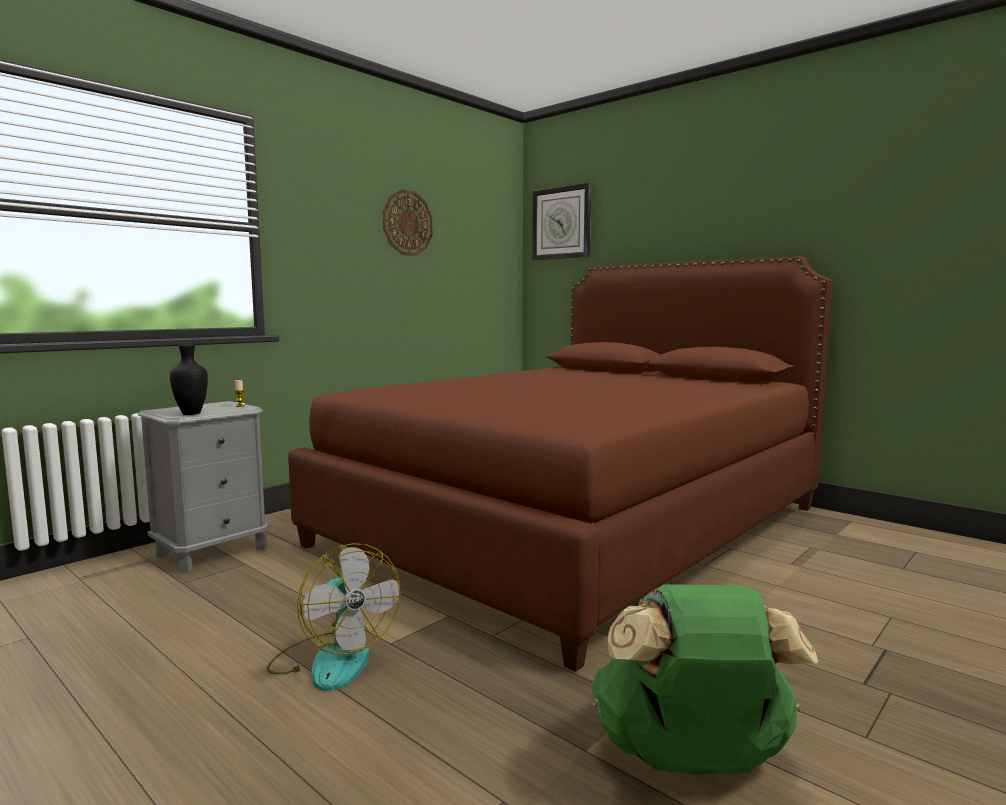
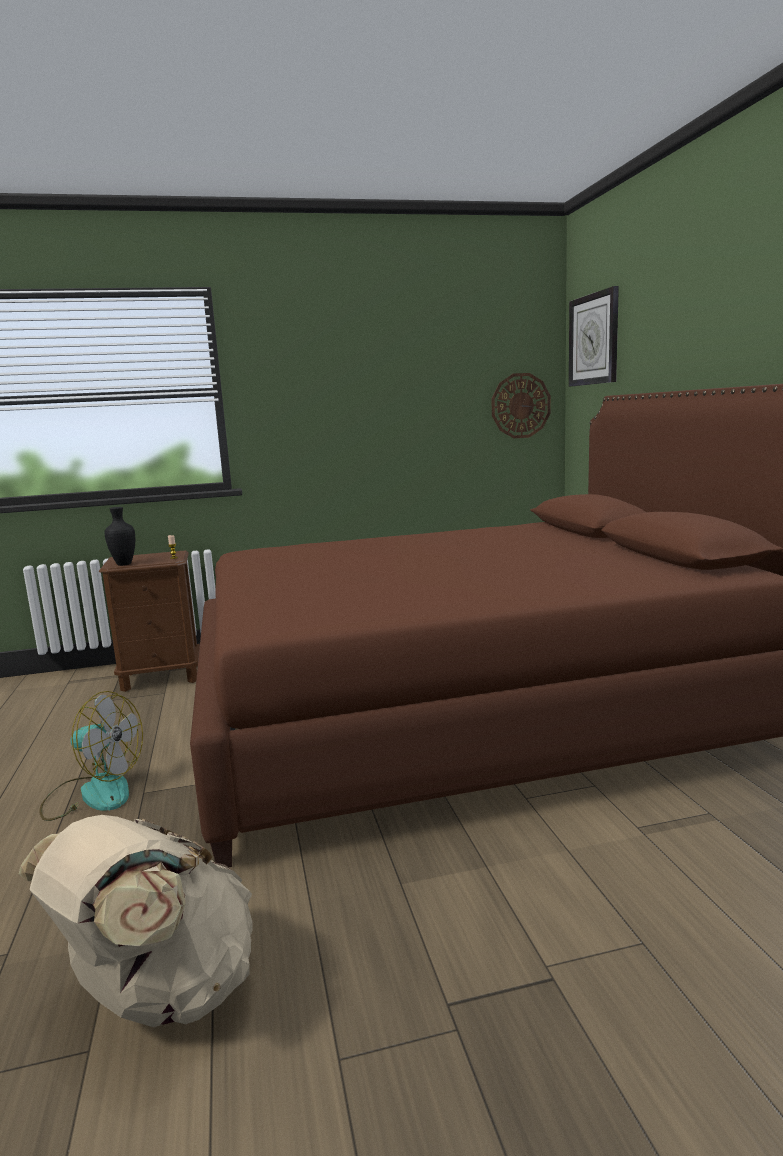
camera: 35 degrees right, 5 degrees up
(212, 552) = (161, 677): grey nightstand -> brown nightstand
(332, 659) = (93, 793): fan -> fan turned 75 degrees counterclockwise
(407, 223) = (391, 364): wall clock -> wall clock (520, 405)
(691, 761) = (160, 993): green backpack -> beige backpack

